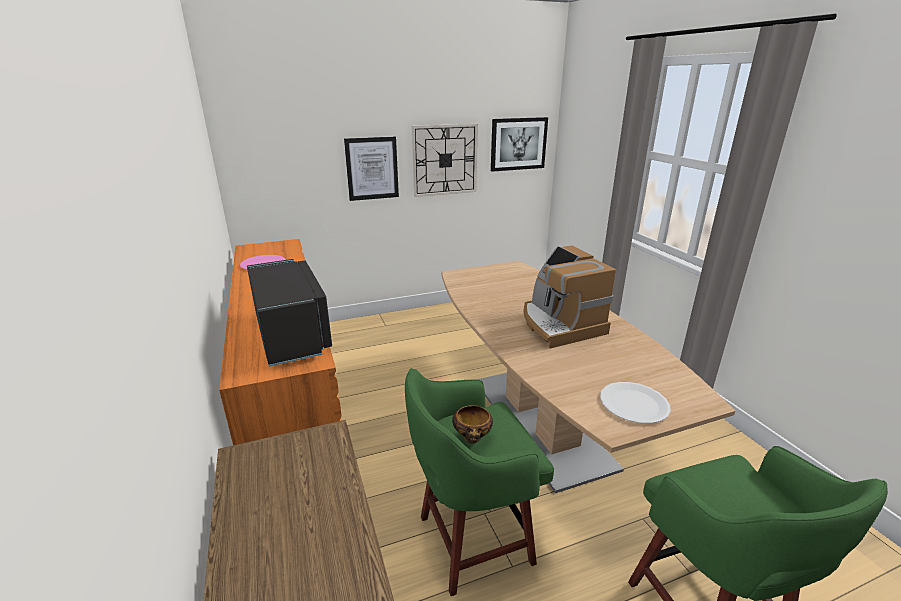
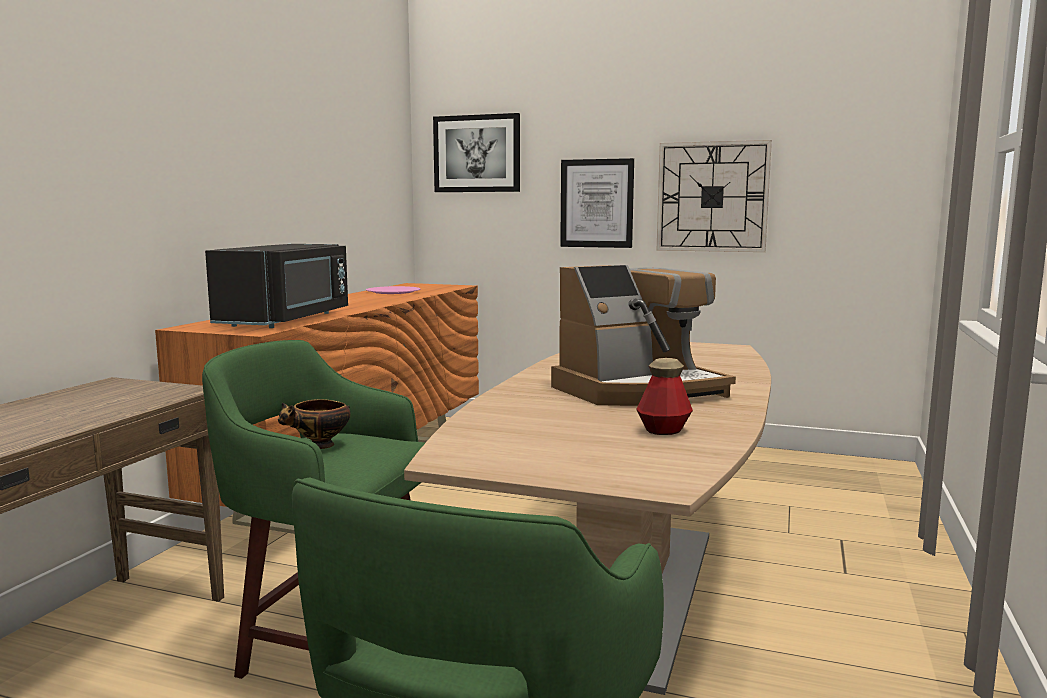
camera: 40 degrees right, 15 degrees down
(518, 144) = (855, 175): picture -> picture (477, 154)
(559, 324) = (639, 391): coffee machine -> coffee machine turned 135 degrees counterclockwise
(630, 357) = (663, 430): none -> bottle
(634, 404) = (539, 456): white plate -> none

